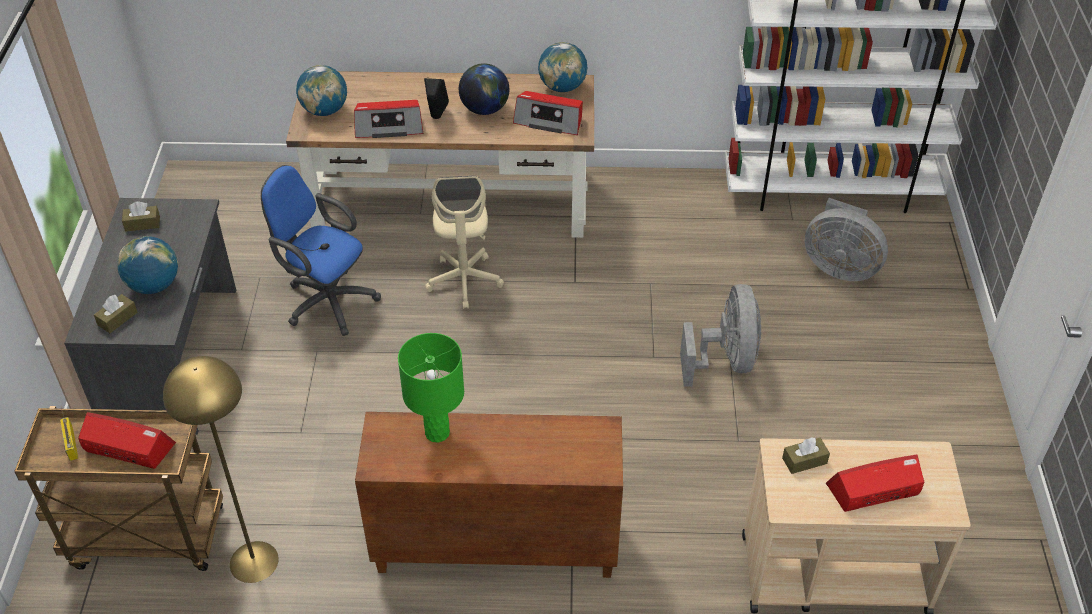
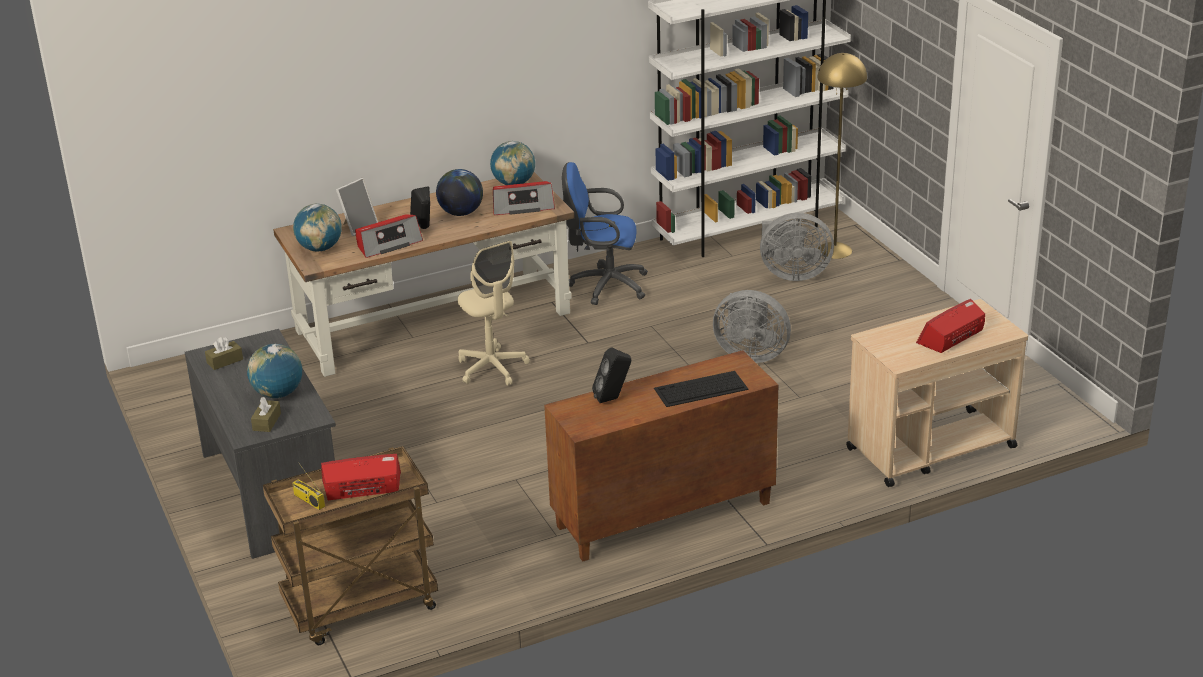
camera: 25 degrees left, 15 degrees down
(254, 562) = (471, 590): yellow floor lamp -> yellow floor lamp (834, 250)
(326, 300) = (380, 415): blue office chair -> blue office chair (604, 285)
(379, 94) = (358, 226): none -> picture frame
(437, 433) = (613, 399): green table lamp -> black speaker
(535, 457) = (700, 389): none -> keyboard
(725, 360) = (750, 354): grey fan -> grey fan turned 135 degrees clockwise
(804, 461) = (891, 336): brown tissue box -> none

